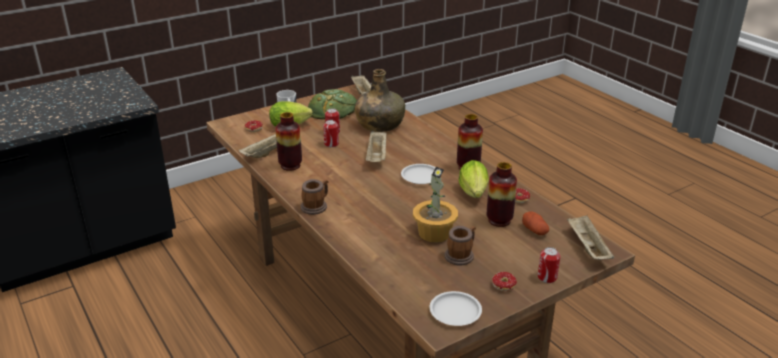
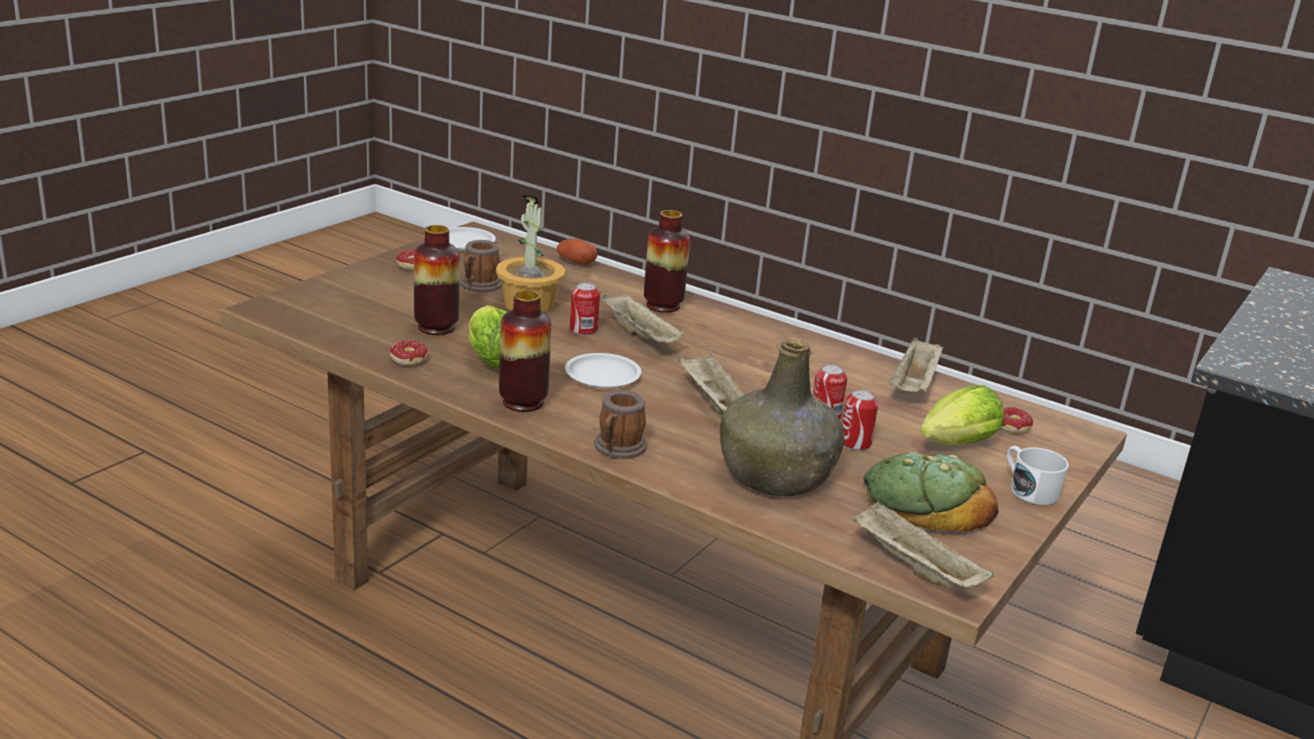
camera: 155 degrees right, 5 degrees down
(290, 165) = (844, 368): vase -> vase (663, 306)
(316, 206) = (729, 318): mug -> mug (618, 449)
(534, 230) = (376, 321): potato -> potato (576, 262)
(547, 277) = (355, 276): can -> can (583, 330)
(587, 247) = (293, 309): beige tray -> beige tray (642, 337)

